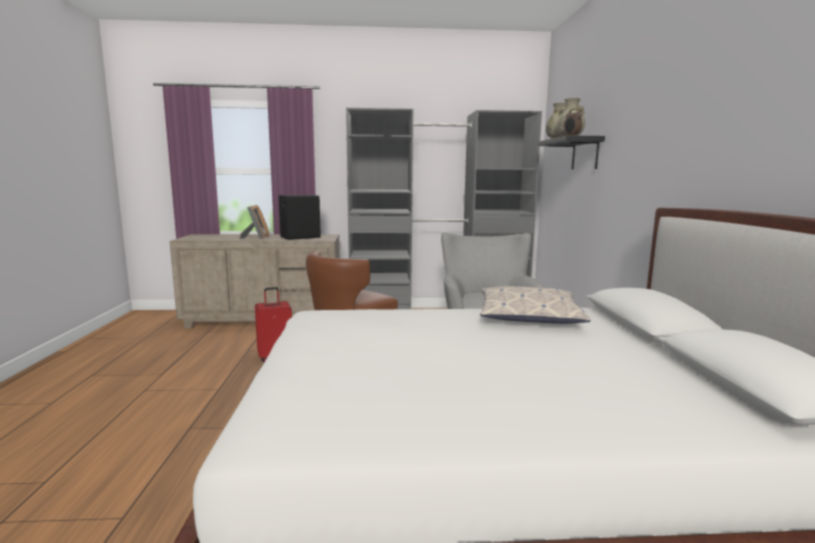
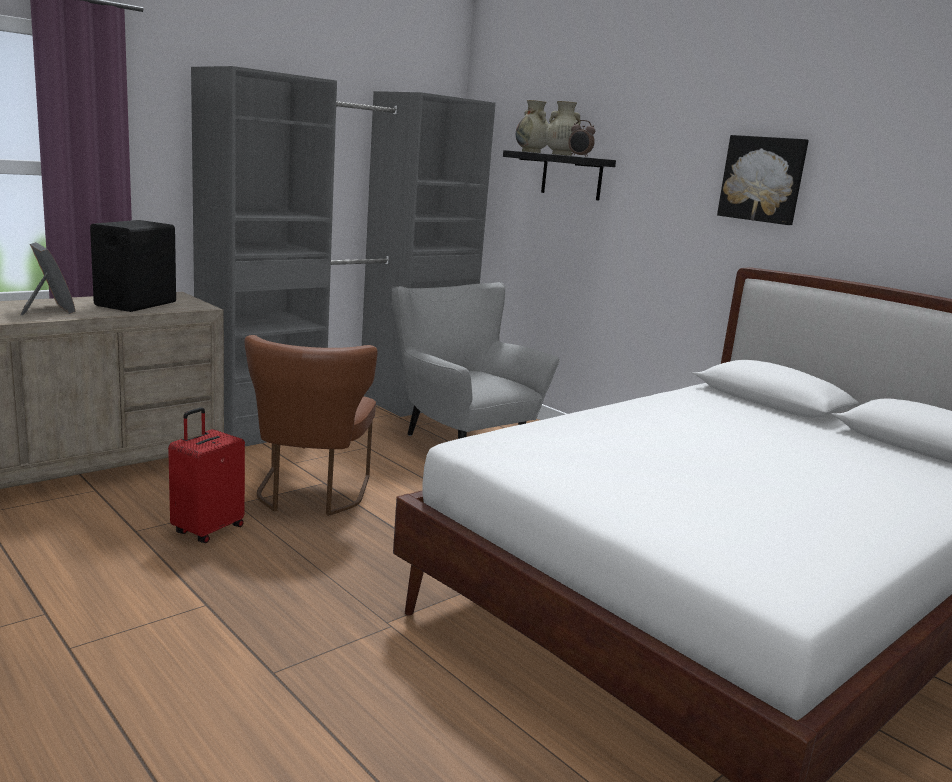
camera: 40 degrees left, 5 degrees up
(529, 316) = (675, 406): pillow -> none
(685, 127) = (763, 179): none -> picture

